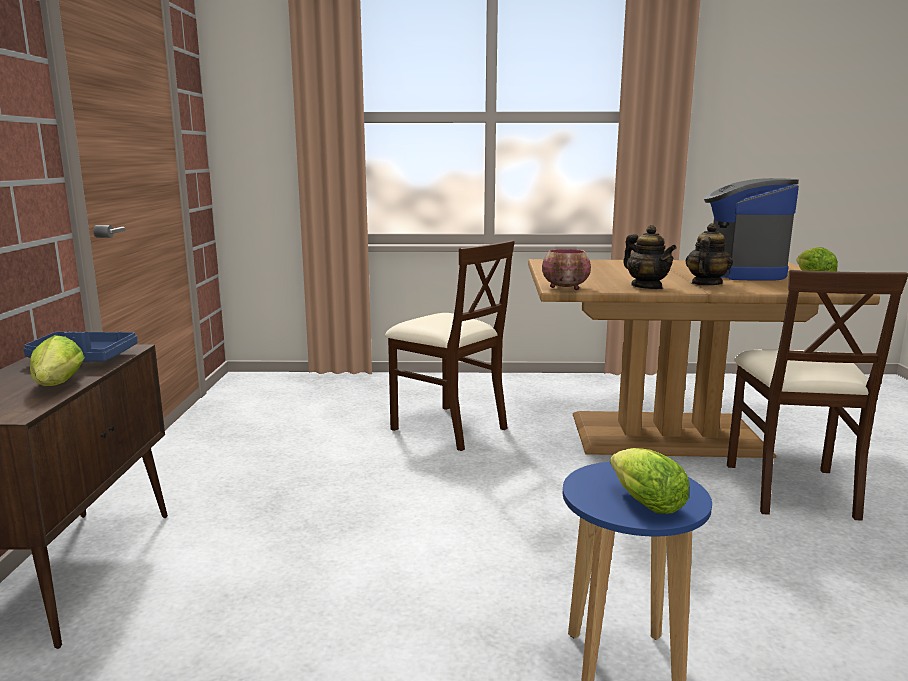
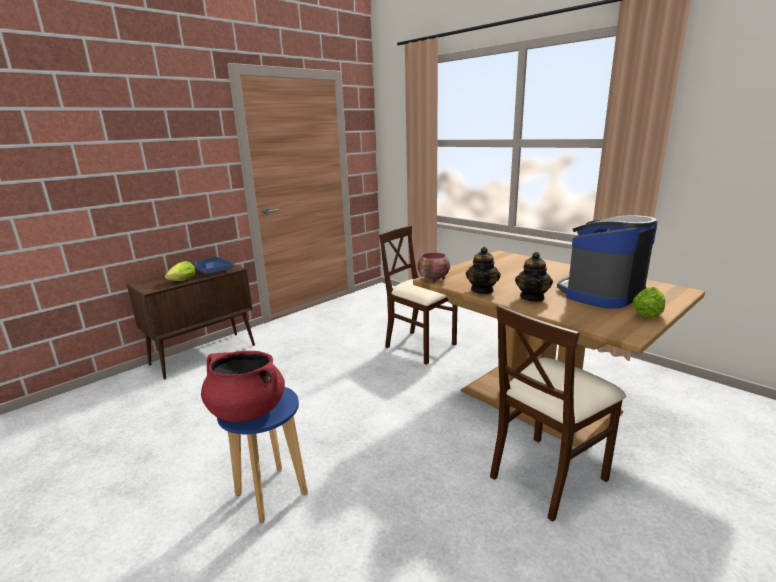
camera: 45 degrees right, 5 degrees up
(449, 427) = (421, 346): beige chair -> beige chair turned 135 degrees clockwise
(642, 502) = (246, 411): lettuce -> red cooking pot
(706, 284) = (532, 297): teapot -> teapot turned 120 degrees clockwise

